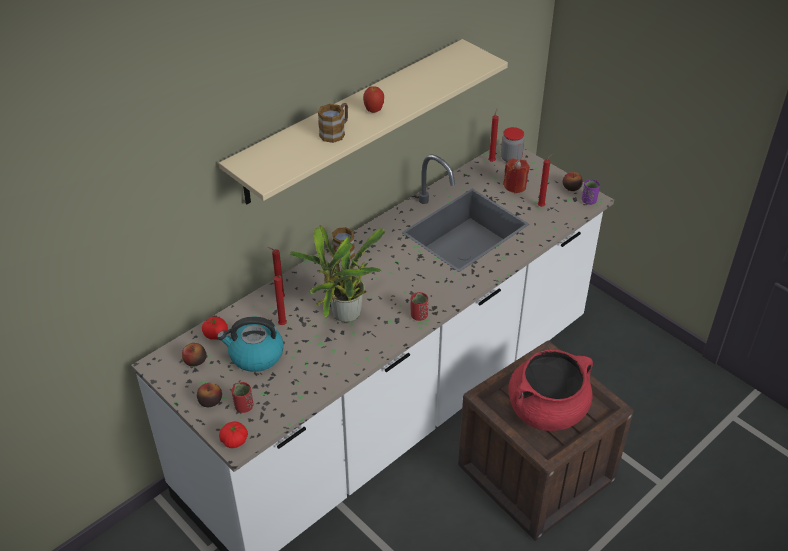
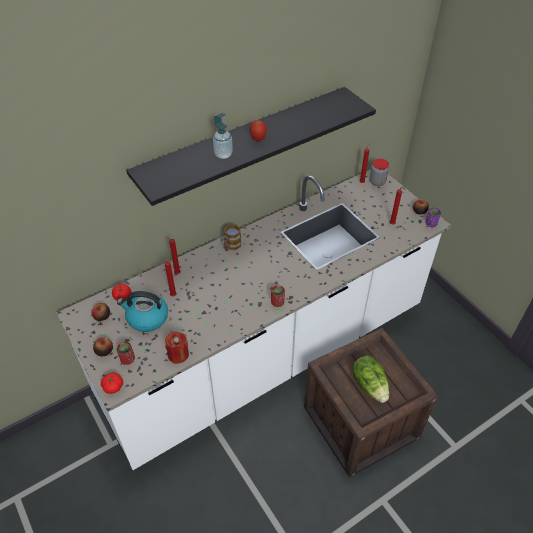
camera: 10 degrees right, 5 degrees up
(335, 132) = (223, 154): mug -> soap dispenser
(344, 317) = (220, 296): potted plant -> none
(351, 121) = (244, 144): beige shelf -> black shelf
(515, 186) = (375, 205): red candle -> red candle (178, 354)
(547, 410) = (370, 385): red cooking pot -> lettuce

